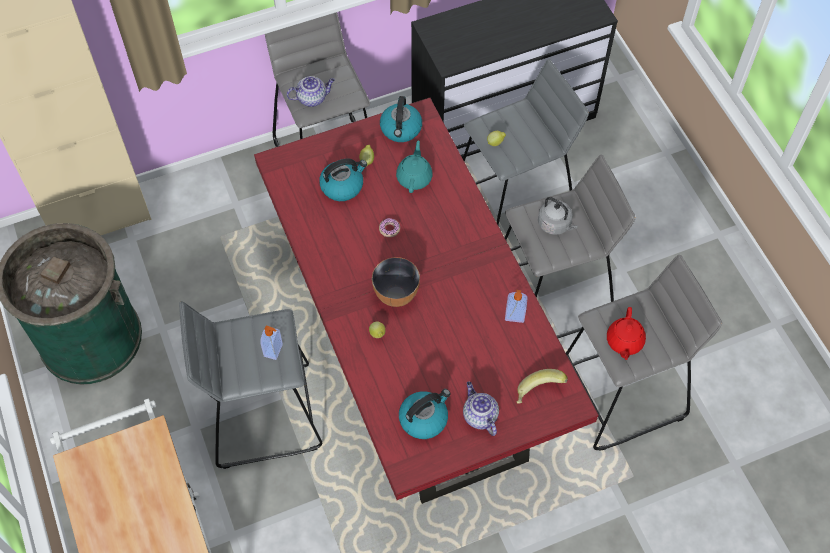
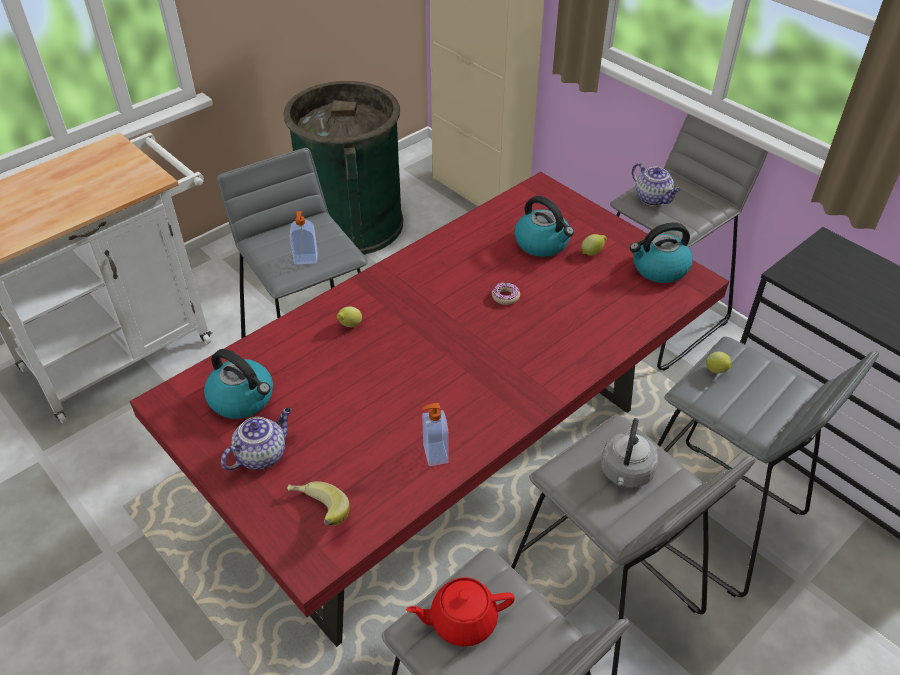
camera: 70 degrees right, 15 degrees down
(396, 294) = (415, 326): bowl -> none
(414, 177) = (596, 298): turquoise teapot -> none

